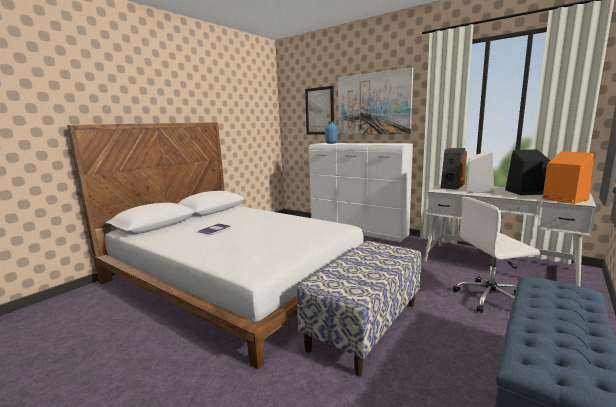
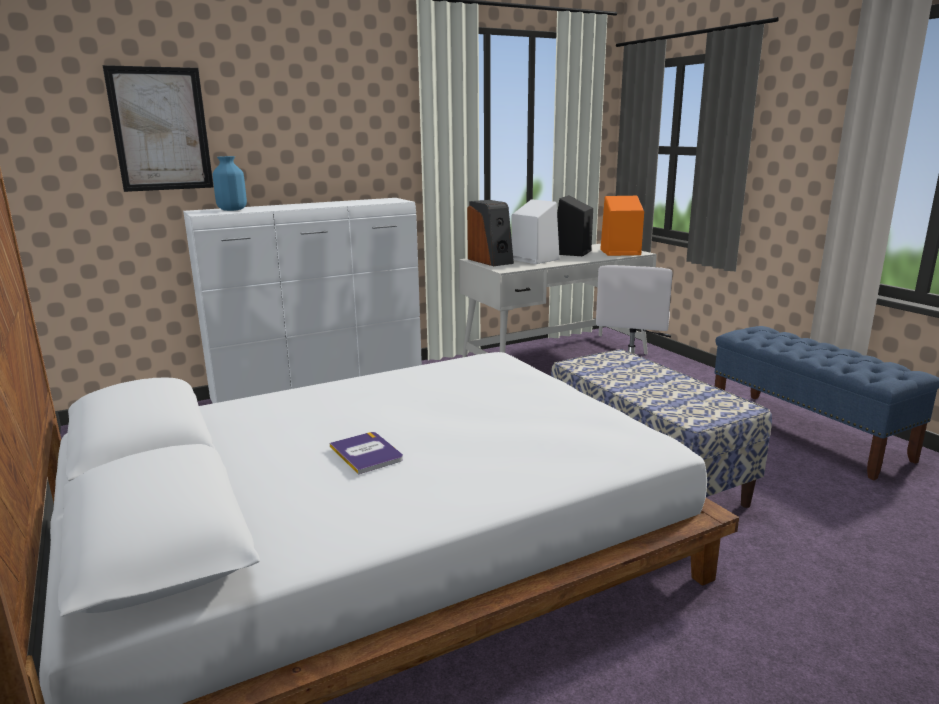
camera: 65 degrees left, 5 degrees up
(373, 104) = (308, 120): picture -> none

